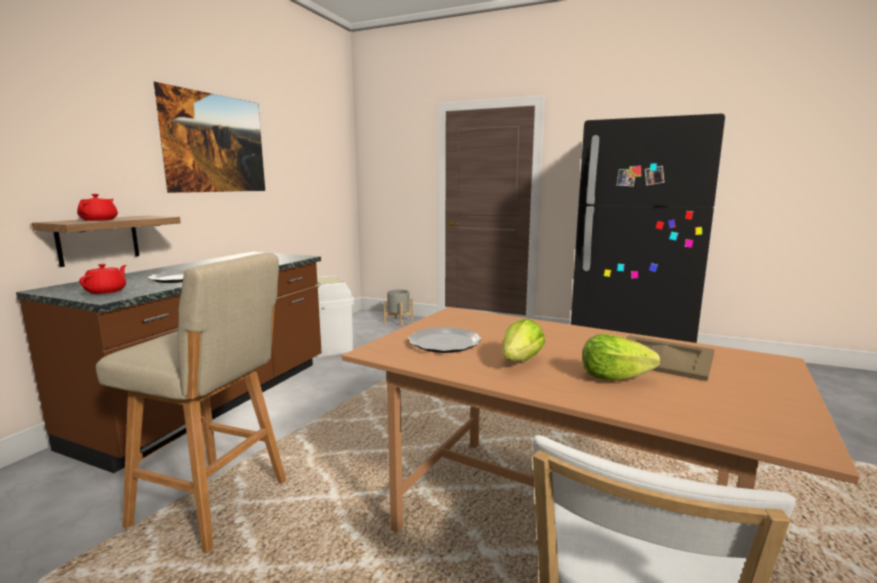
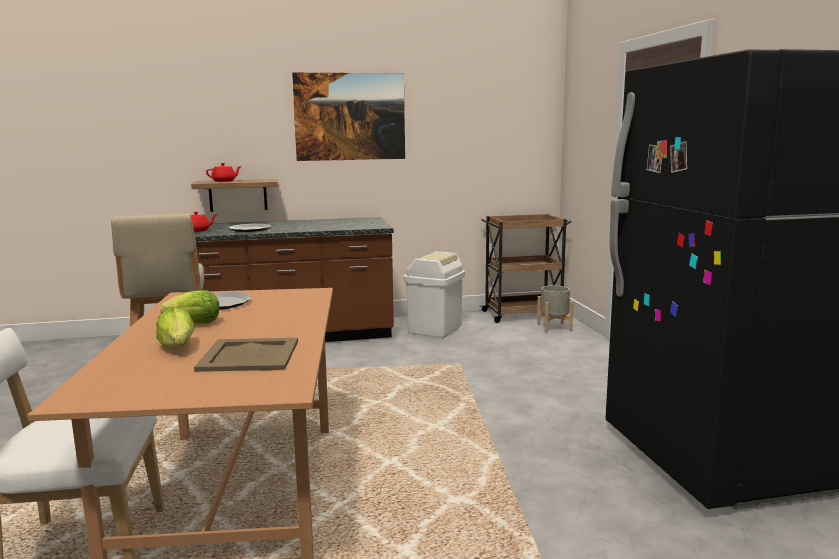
camera: 55 degrees right, 0 degrees up
(358, 320) = (523, 314): none -> brown cart

